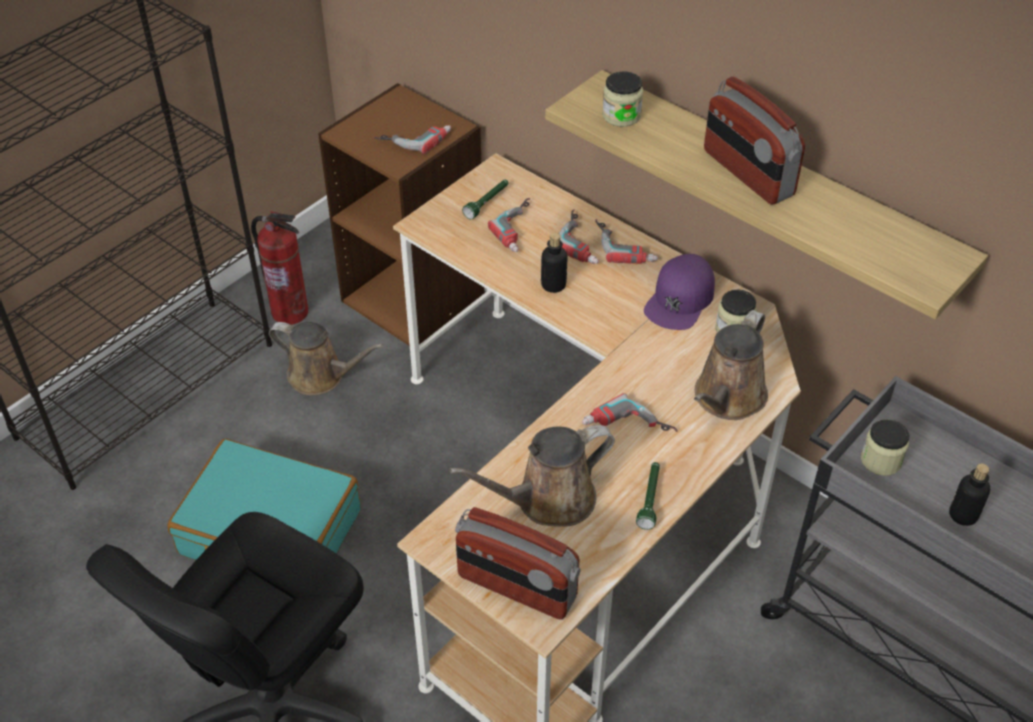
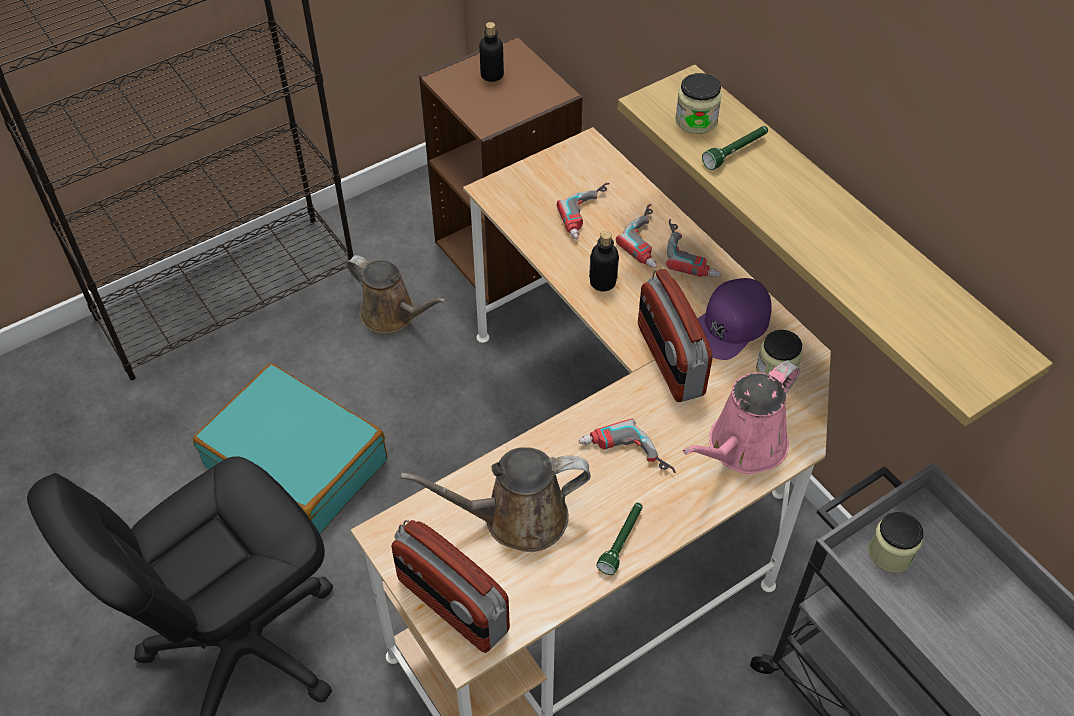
camera: 15 degrees right, 5 degrees up
(290, 312) = (384, 243): fire extinguisher -> none
(414, 137) = (512, 96): power drill -> none
(487, 203) = (565, 180): green flashlight -> green flashlight (736, 152)
(727, 399) = (742, 447): brown watering can -> pink watering can
(747, 173) = (809, 212): radio -> radio (669, 360)
(963, 515) = (962, 637): bottle -> bottle (492, 75)

